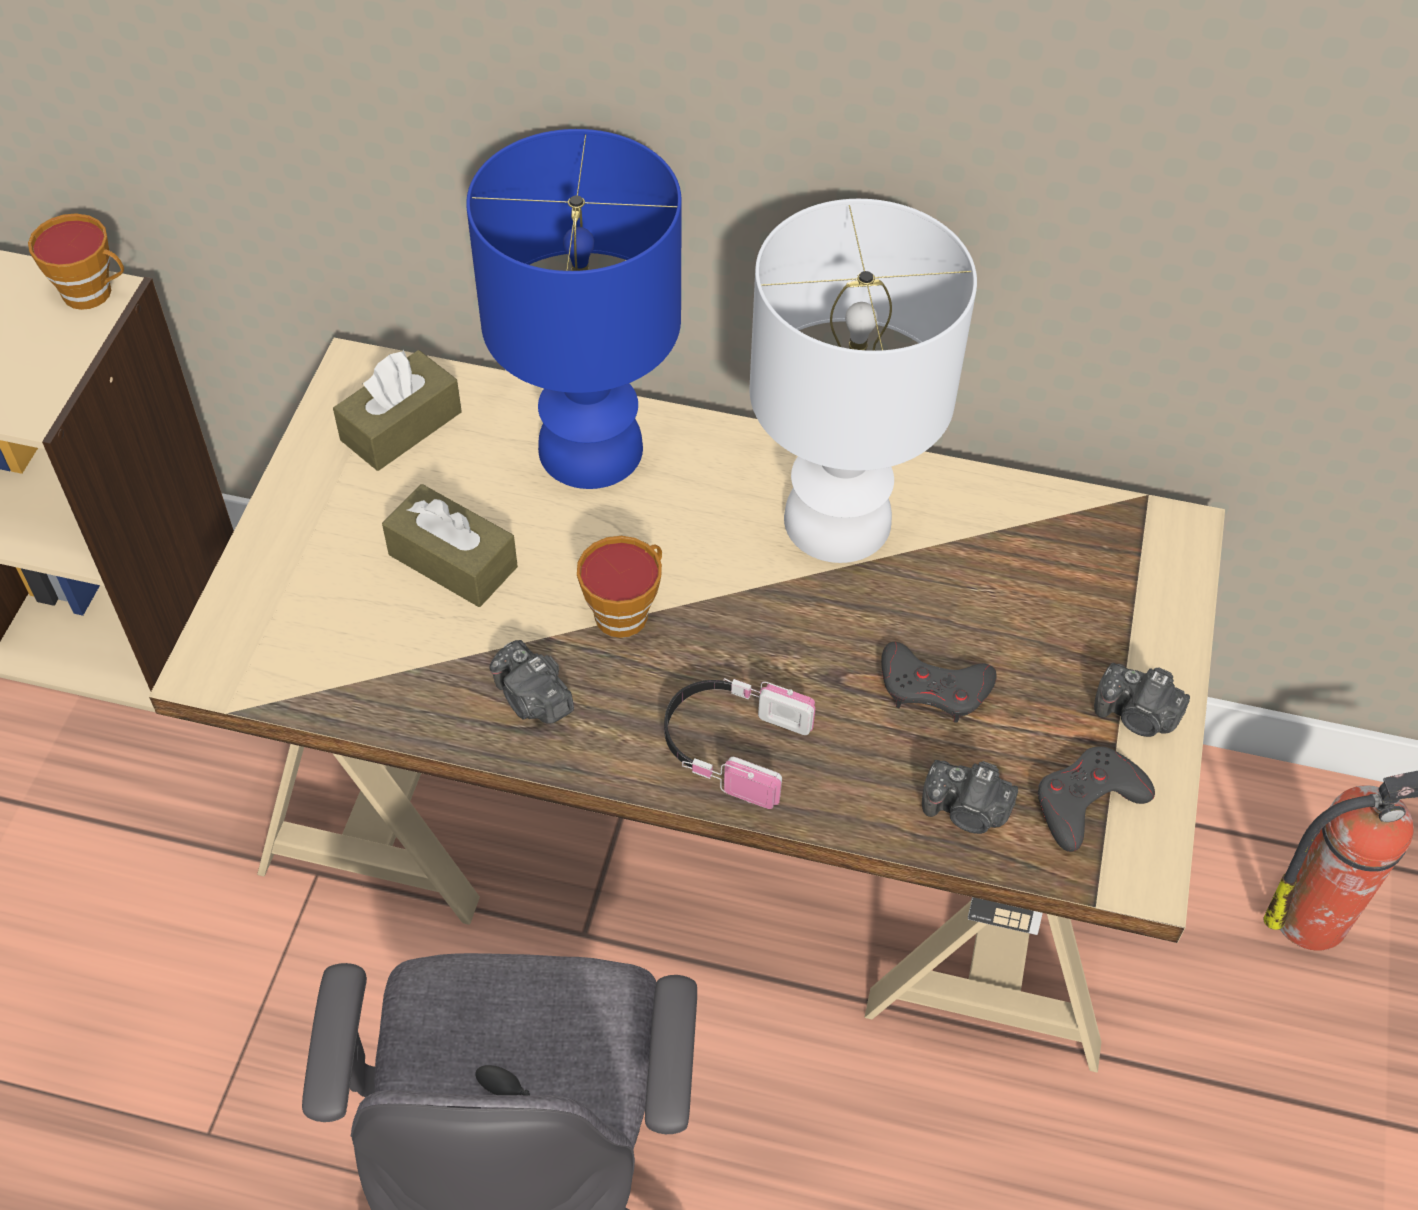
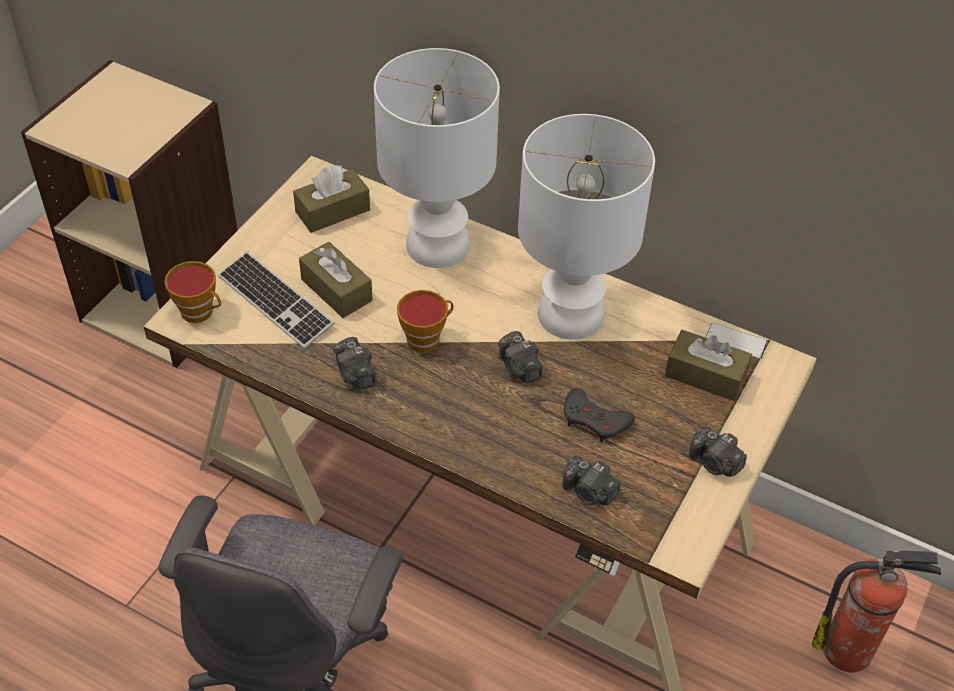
camera: 15 degrees right, 5 degrees down
(93, 293) = (182, 104): cup -> cup (200, 312)
(359, 604) = (275, 302): none -> keyboard
(587, 449) = (436, 245): blue table lamp -> white table lamp
(731, 746) = (462, 425): headphones -> none
(789, 628) = (519, 368): none -> camera
(1074, 575) = (705, 375): none -> brown tissue box
(1087, 801) = (665, 503): grey game controller -> none
(1099, 509) = (735, 341): none -> phone

